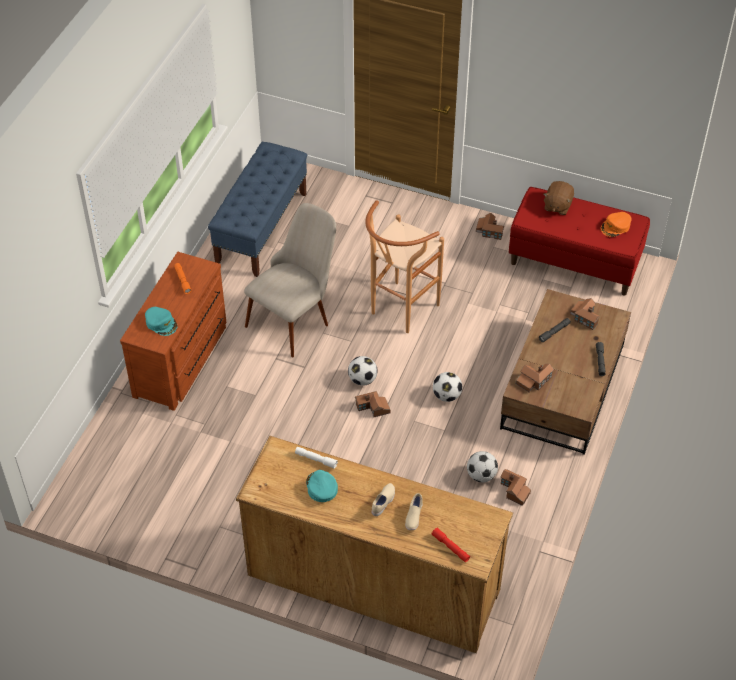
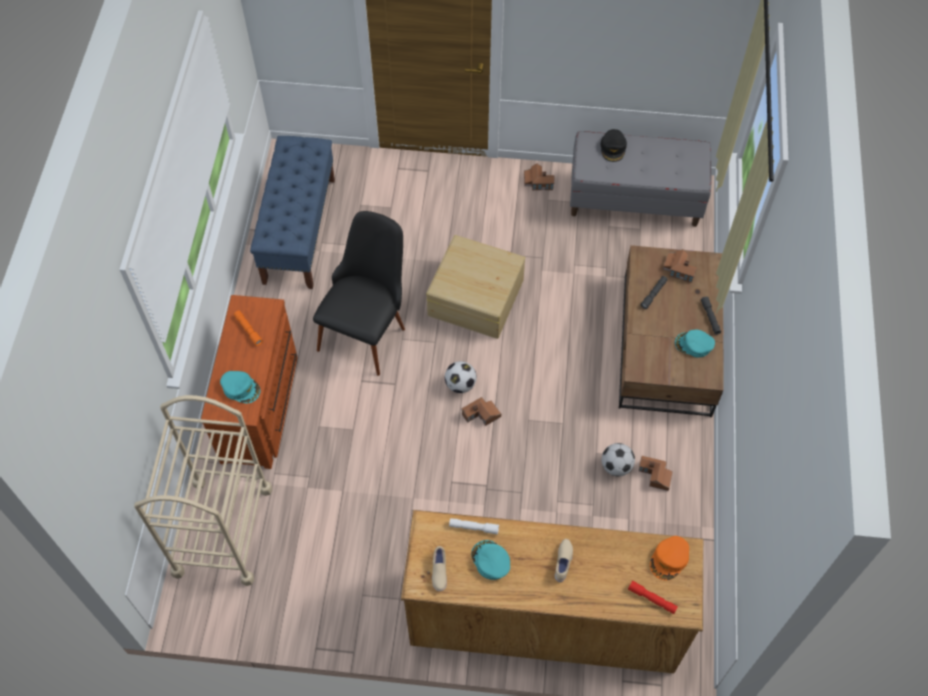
camera: 15 degrees left, 10 degrees up
(117, 449) = (222, 530): none -> beige cart
(295, 317) = (367, 327): beige chair -> black chair
(400, 312) = (475, 296): brown stool -> beige storage box
(413, 516) = (601, 571): beige shoe -> beige shoe (439, 571)
(446, 396) = (553, 383): football -> none
(533, 380) = (650, 356): toy house -> none
(557, 206) = (613, 148): brown plush toy -> black cap
(575, 262) = (635, 199): red bench -> grey bench
(577, 380) = (694, 345): none -> turquoise cap
(615, 227) = (680, 159): orange cap -> orange cap (669, 559)

